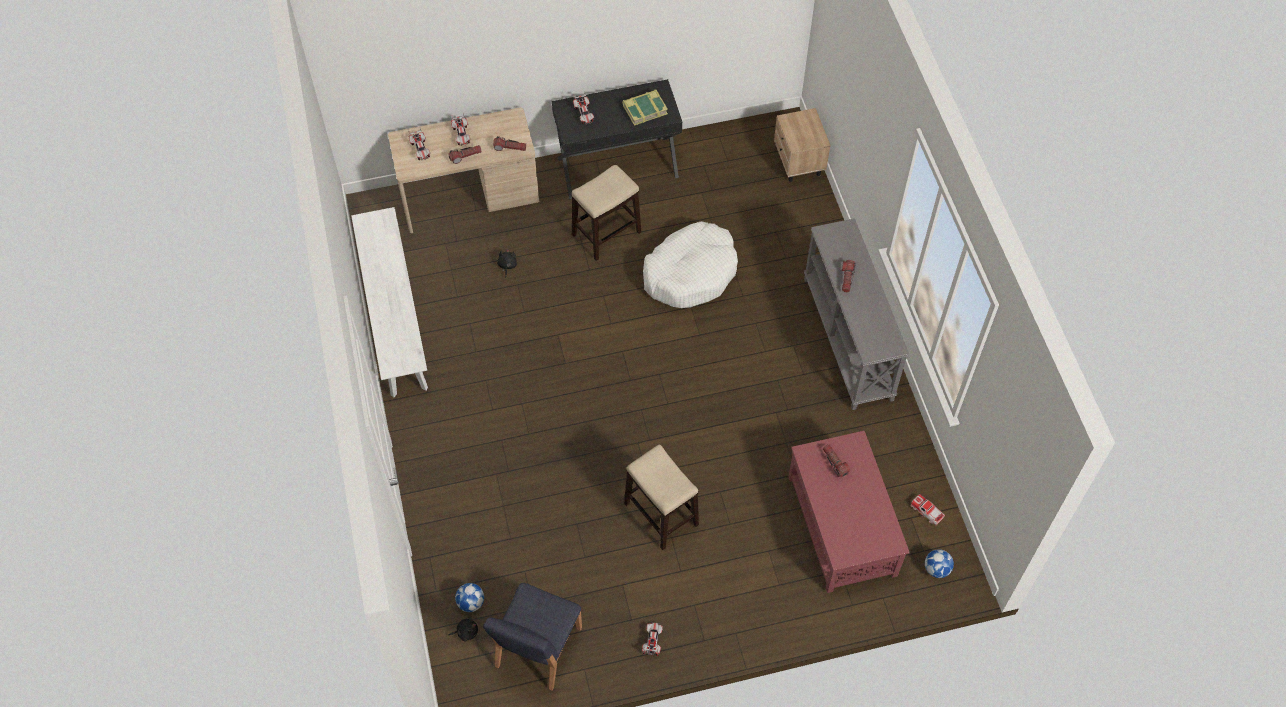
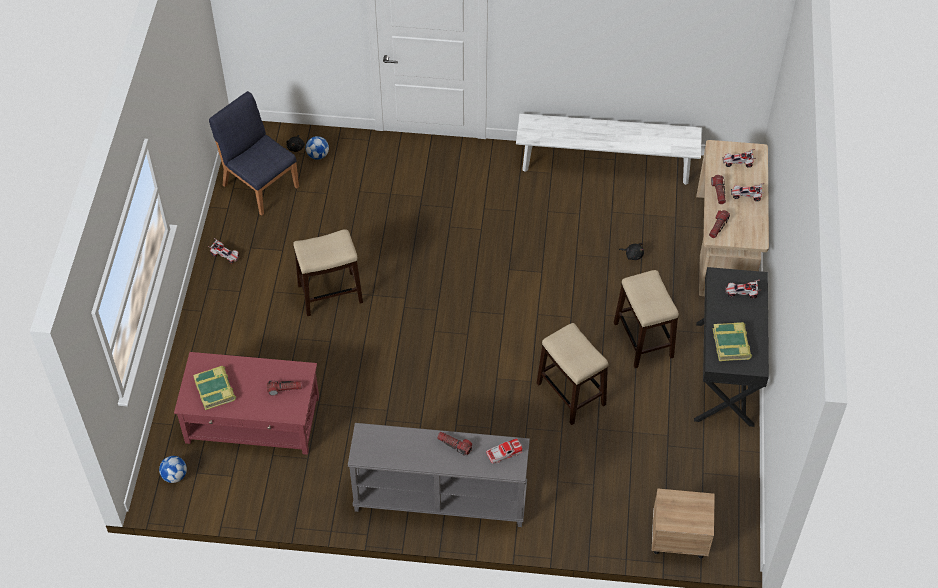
camera: 110 degrees right, 5 degrees down
(690, 273) = (570, 393): white dog bed -> stool
(865, 524) = (215, 390): none -> book
(927, 511) = (231, 491): toy car -> toy car (504, 453)

